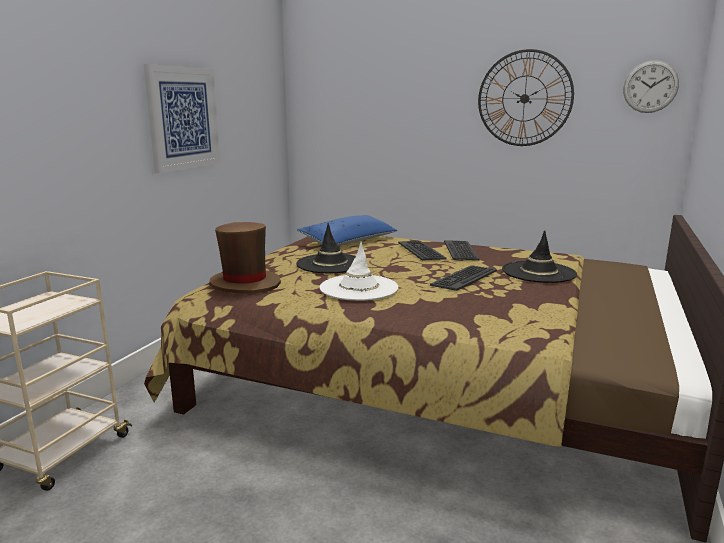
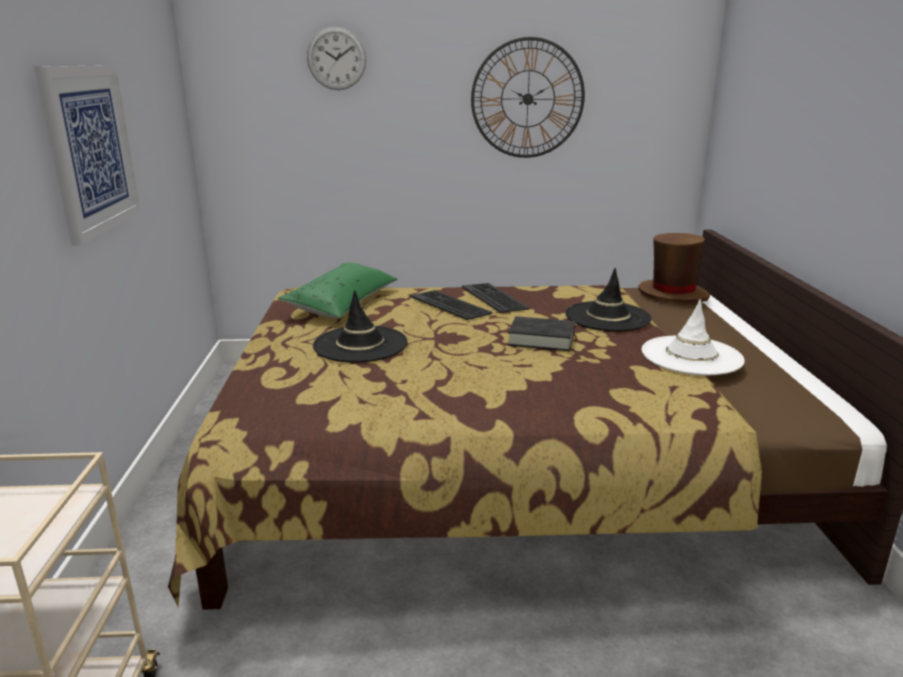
camera: 25 degrees left, 5 degrees up
(245, 284) = (277, 399): brown hat -> brown hat (672, 294)
(348, 241) = (342, 303): blue pillow -> green pillow
(358, 288) = (439, 378): white hat -> white hat (691, 356)
(463, 278) = (541, 339): keyboard -> black book
(650, 87) = (665, 85): wall clock -> wall clock (336, 58)

